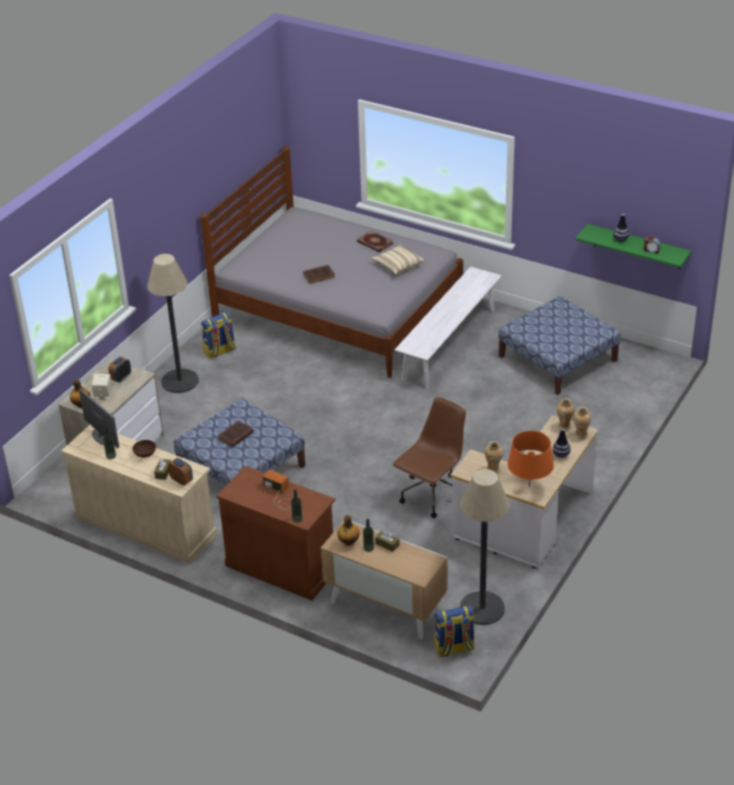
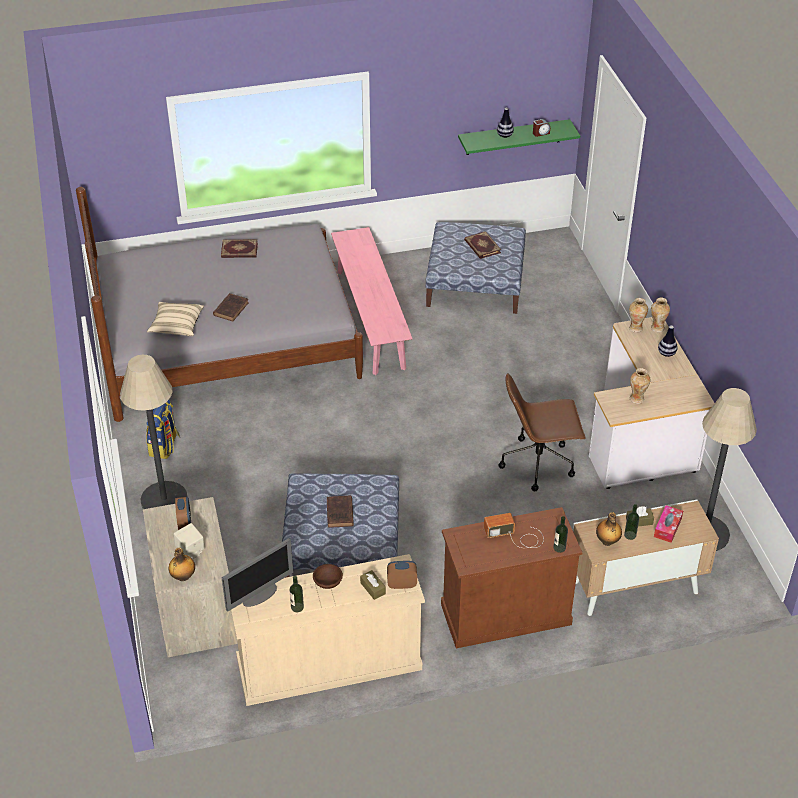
camera: 45 degrees left, 5 degrees up
(101, 437) = (260, 595): monitor -> monitor turned 135 degrees clockwise
(398, 266) = (291, 261): beige pillow -> beige pillow (176, 326)
(400, 559) = (667, 527): none -> tissue box
(432, 496) = (539, 463): brown office chair -> brown office chair turned 90 degrees counterclockwise
(449, 344) = (370, 319): white bench -> pink bench
(454, 648) = (731, 583): backpack -> none
(529, 487) = (683, 396): orange table lamp -> none
(565, 327) = (482, 247): none -> book

